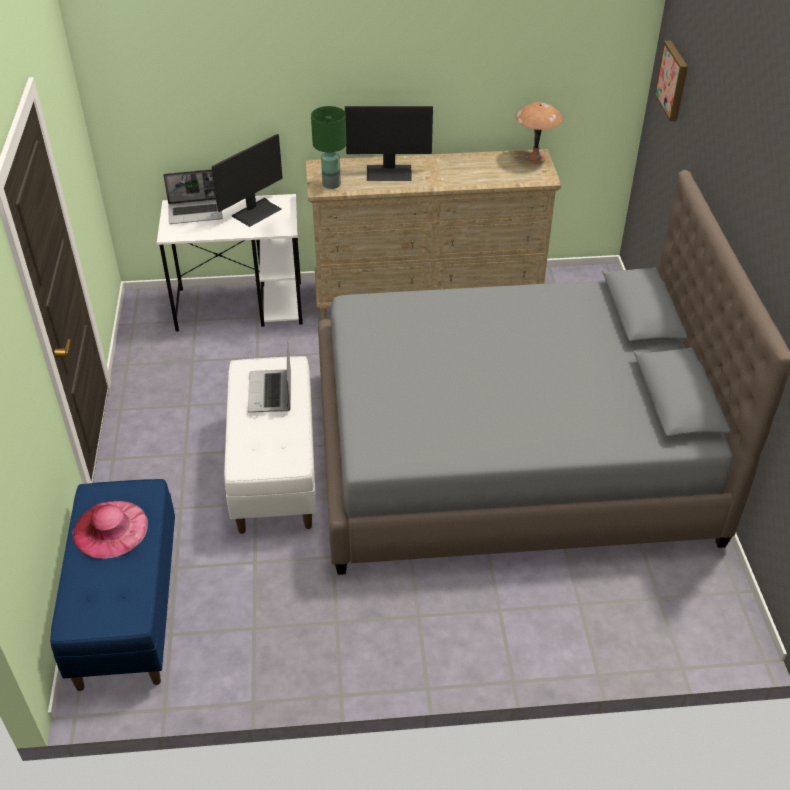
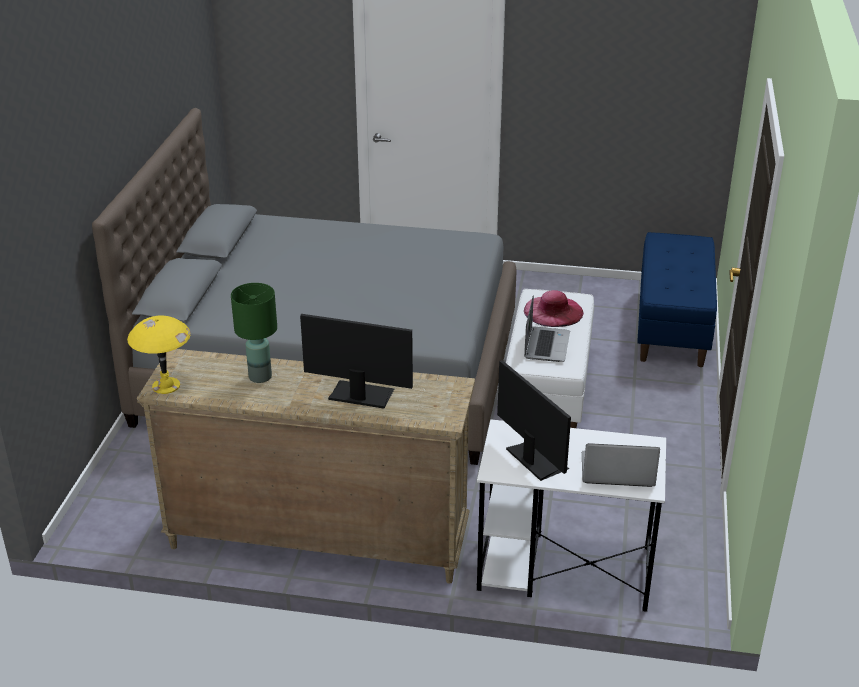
camera: 165 degrees left, 10 degrees down
(110, 529) = (682, 279): pink hat -> pink hat (553, 311)
(256, 212) = (535, 459): monitor -> monitor turned 90 degrees clockwise
(332, 184) = (439, 390): green table lamp -> green table lamp (259, 377)
(535, 158) = (165, 386): brown table lamp -> yellow table lamp
(673, 80) = (28, 233): picture -> none

